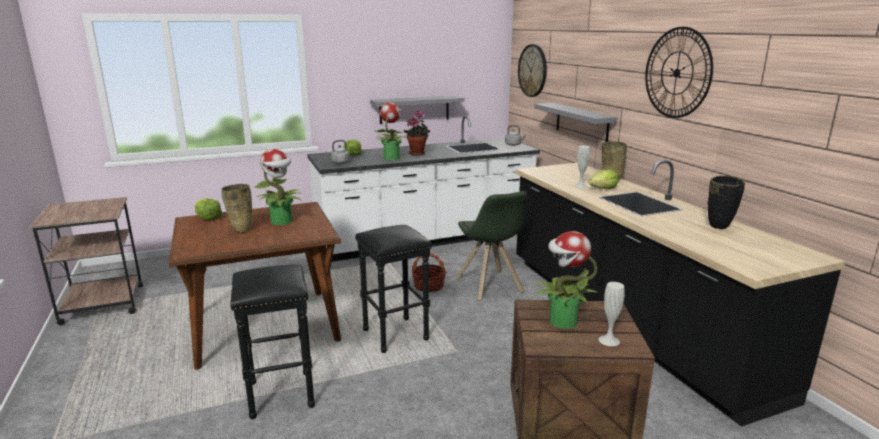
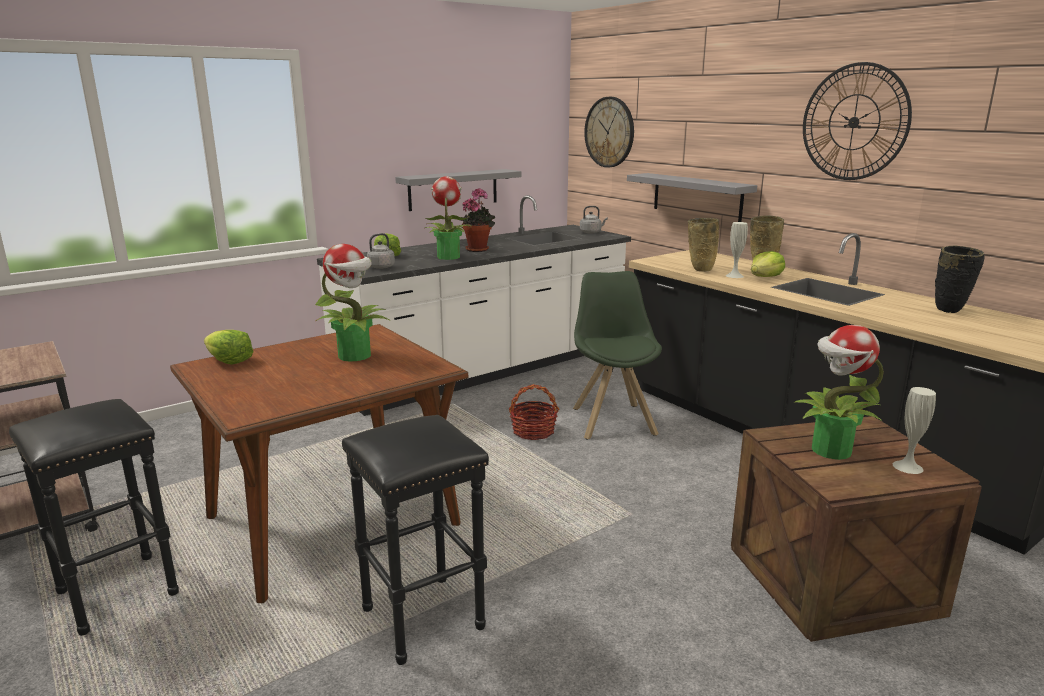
camera: 15 degrees left, 0 degrees up
(241, 230) = (302, 373): beige vase -> beige vase (700, 270)
(394, 334) = (530, 504): black stool -> black stool (115, 593)
(489, 285) = (613, 421): green chair -> green chair turned 150 degrees counterclockwise

